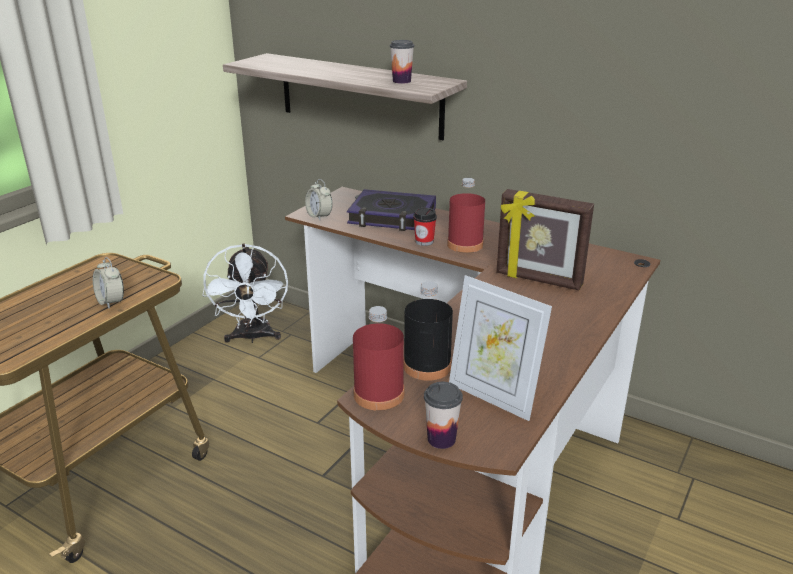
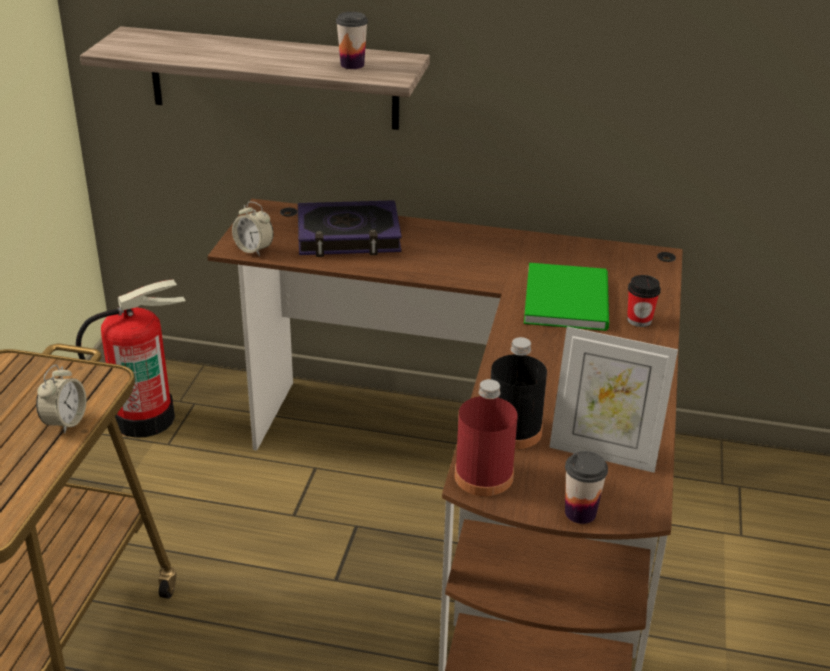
camera: 20 degrees left, 5 degrees up
(111, 302) = (65, 422): alarm clock -> alarm clock turned 105 degrees counterclockwise
(253, 337) = (144, 417): white fan -> fire extinguisher
(424, 242) = (409, 267): cup -> cup (639, 320)
(465, 245) = (460, 263): red bottle -> none
(538, 280) = (569, 298): picture frame -> green book

